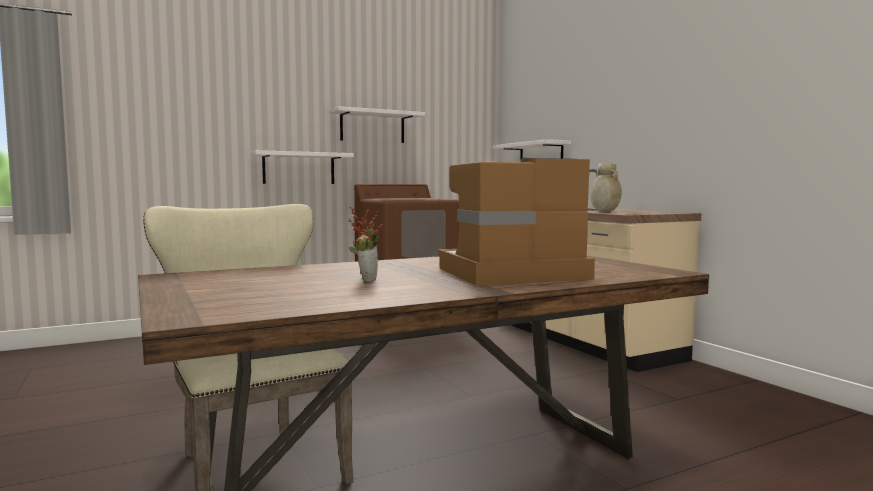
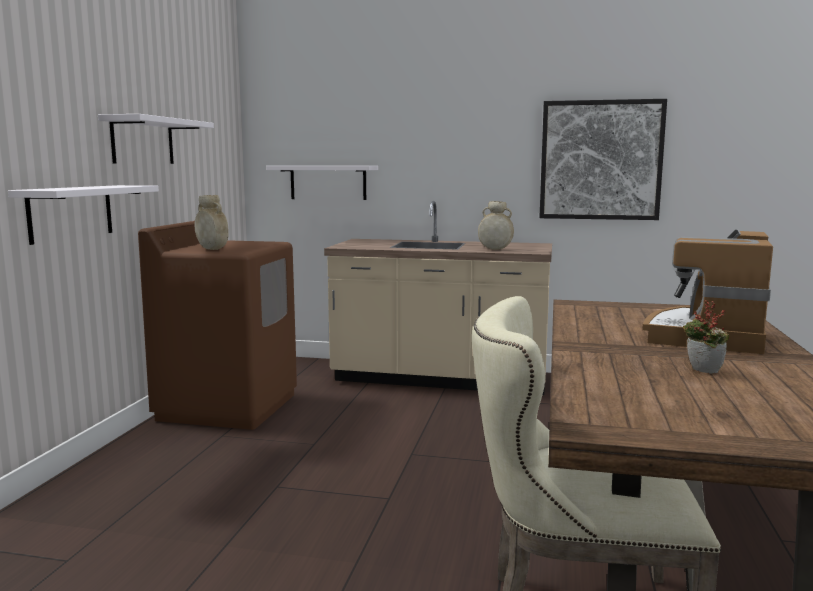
camera: 50 degrees left, 5 degrees up
(387, 198) = (213, 249): none -> beige vase
(754, 115) = (600, 160): none -> picture

